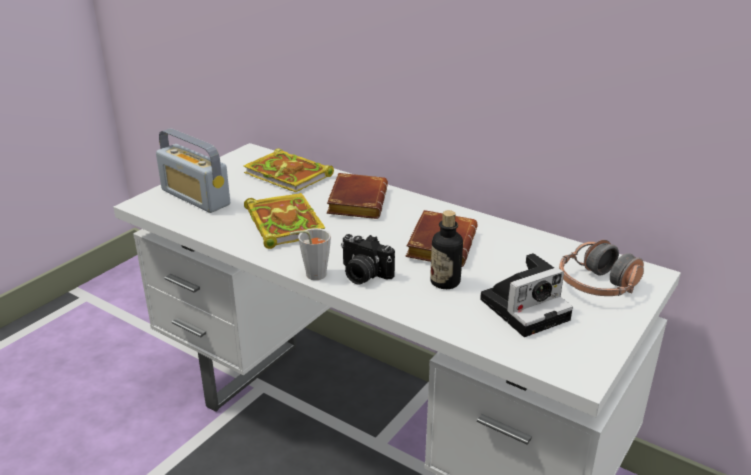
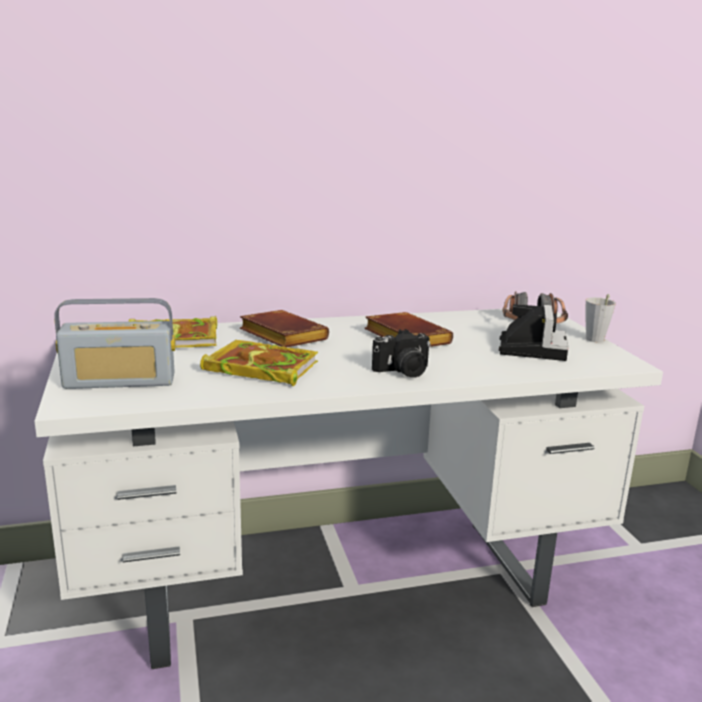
camera: 50 degrees left, 10 degrees down
(311, 276) = (371, 387): grey cup -> grey cup (594, 340)
(445, 282) = (460, 354): bottle -> none

